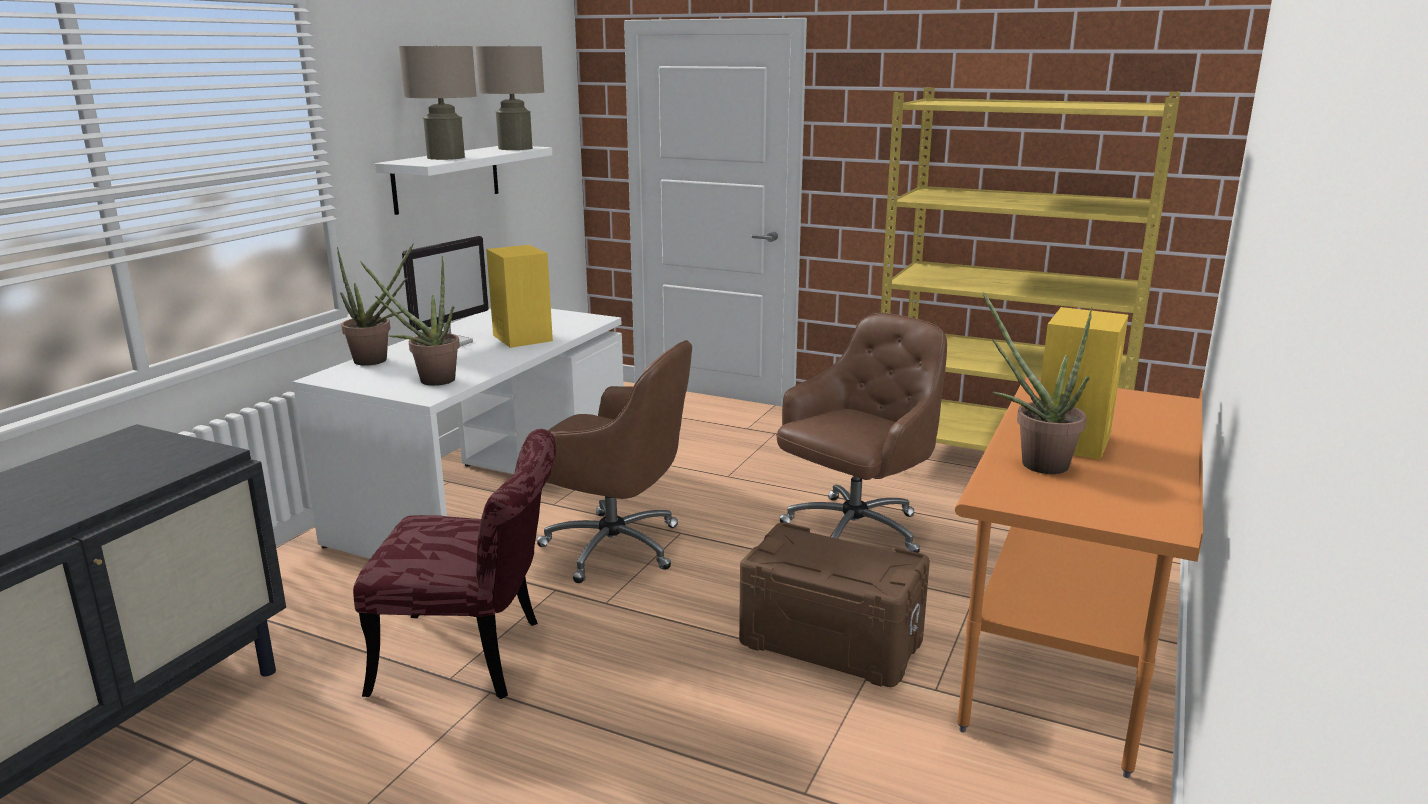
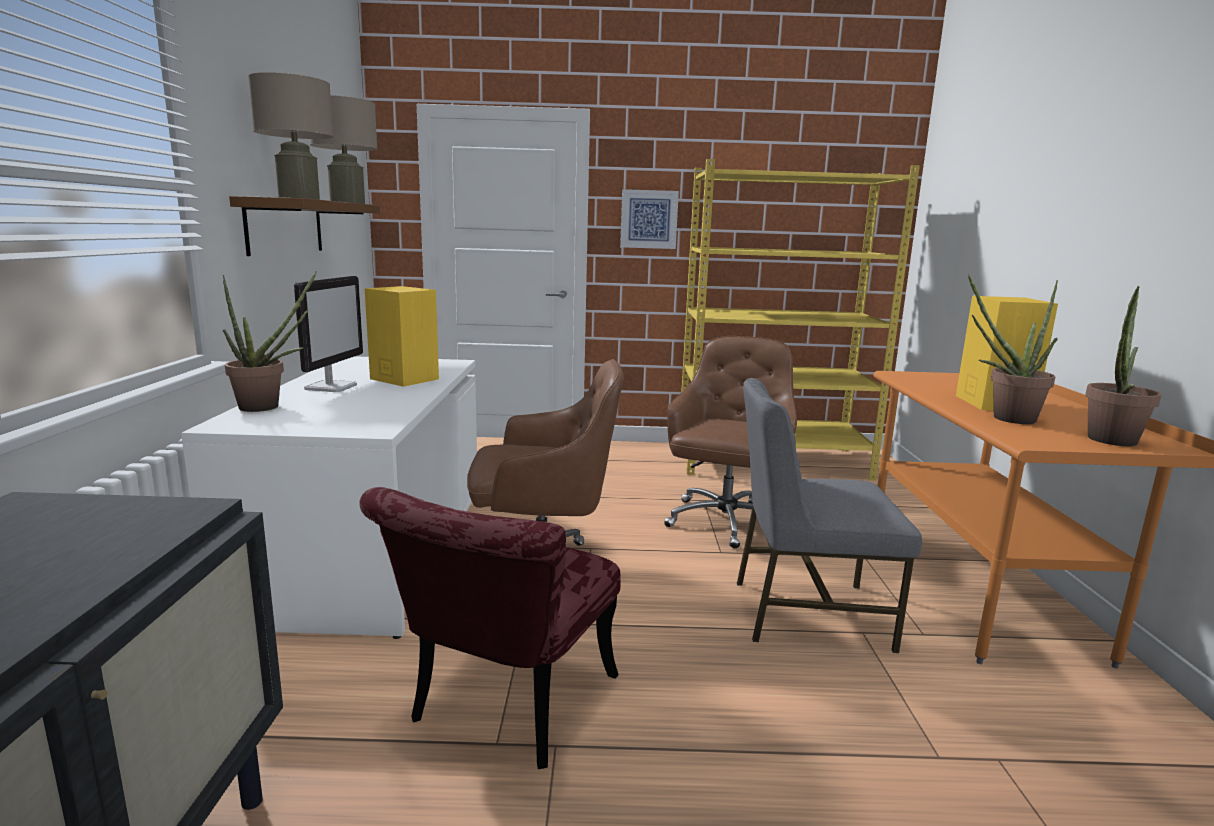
camera: 25 degrees left, 5 degrees down
(429, 381) = (357, 418): potted plant -> potted plant (1110, 442)
(447, 178) = (285, 226): white shelf -> brown shelf
(476, 657) = (504, 710): red chair -> red chair turned 135 degrees clockwise
(831, 640) = (806, 613): brown storage box -> grey chair
(873, 150) = (649, 219): none -> picture

